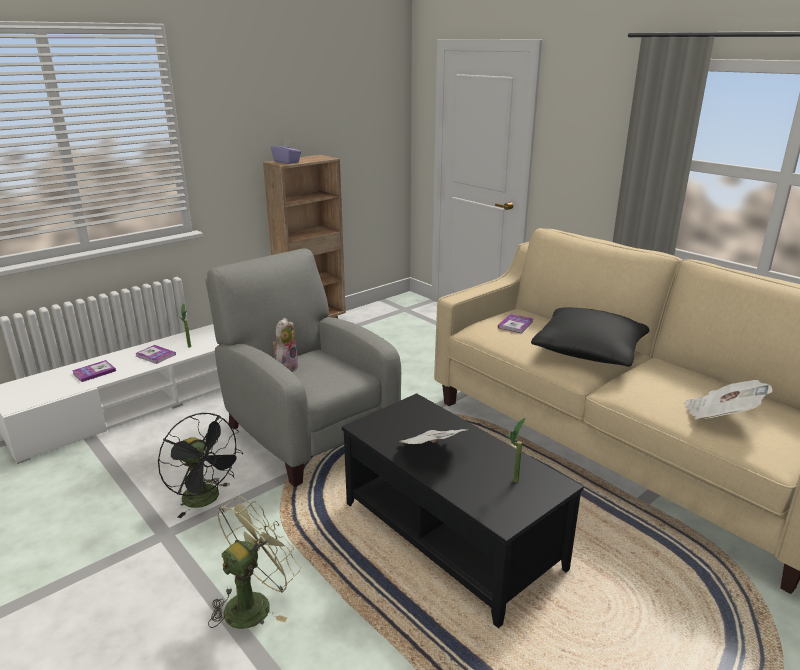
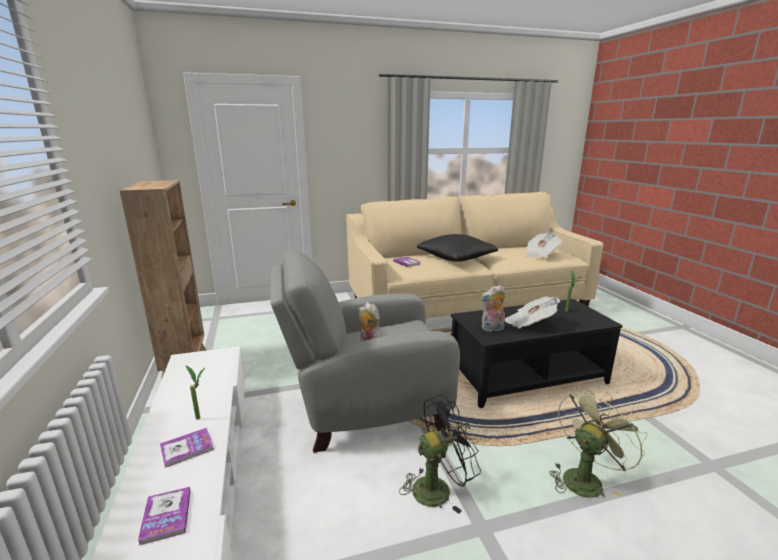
camera: 65 degrees left, 5 degrees down
(254, 603) = (585, 478): green fan -> green fan turned 75 degrees clockwise
(287, 162) = (149, 186): purple tissue box -> none
(391, 426) = (492, 329): none -> plush toy

